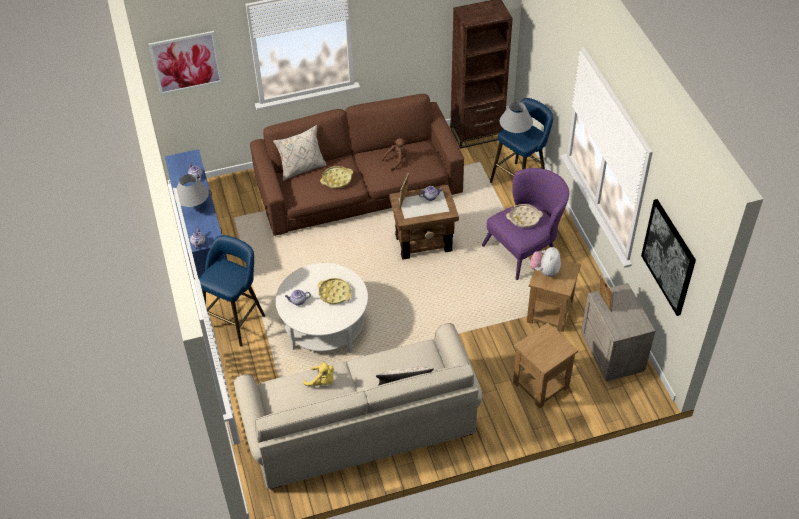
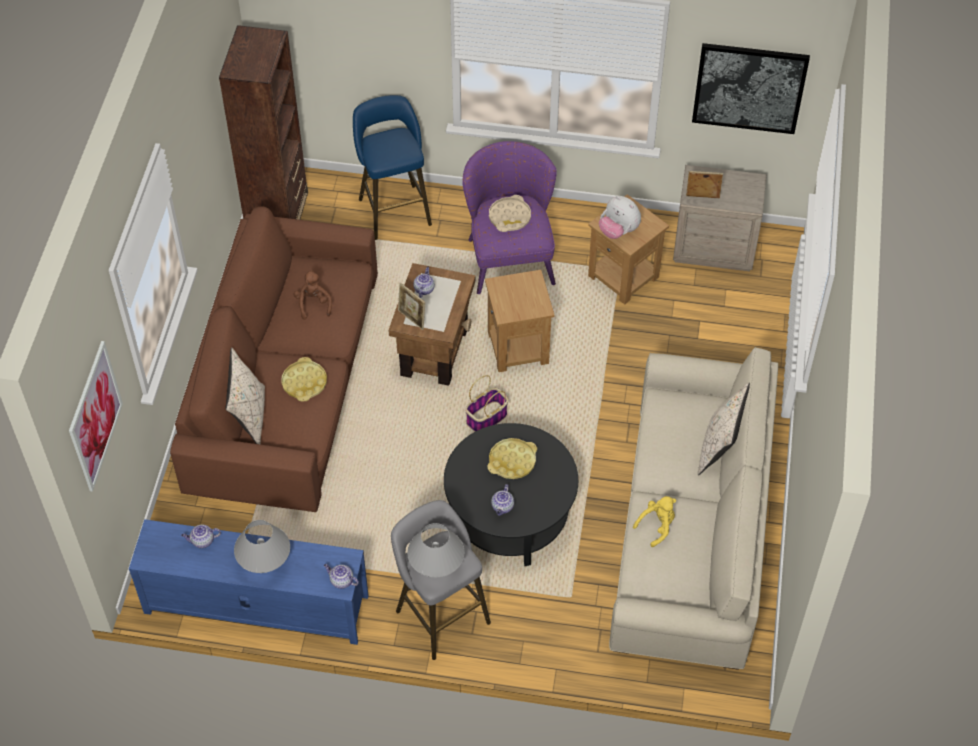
camera: 65 degrees left, 5 degrees up
(236, 319) = (439, 613): blue stool -> grey stool
(324, 326) = (510, 513): white coffee table -> black coffee table
(388, 287) = (486, 418): none -> basket
(515, 135) = (388, 155): grey table lamp -> grey table lamp (436, 567)
(540, 385) = (724, 333): brown side table -> brown side table (518, 348)

